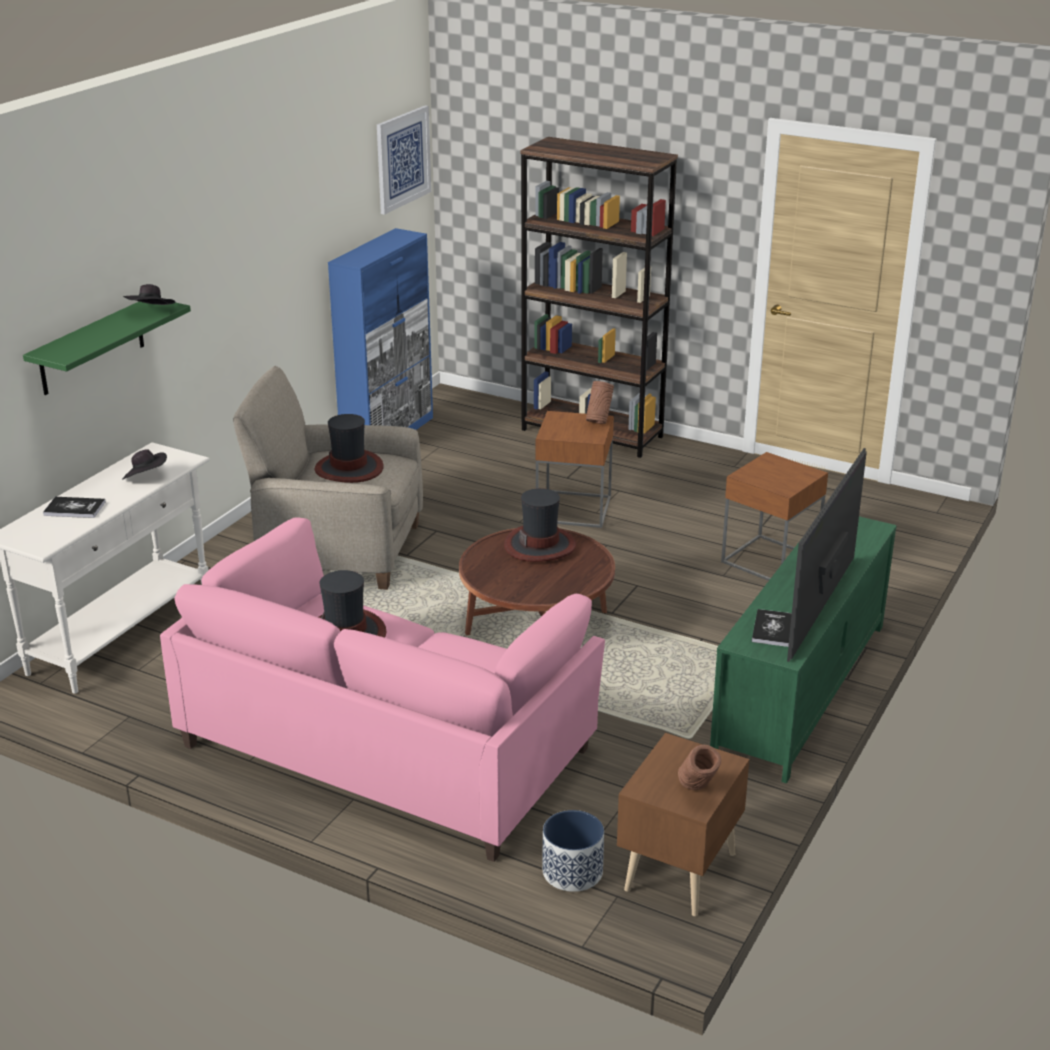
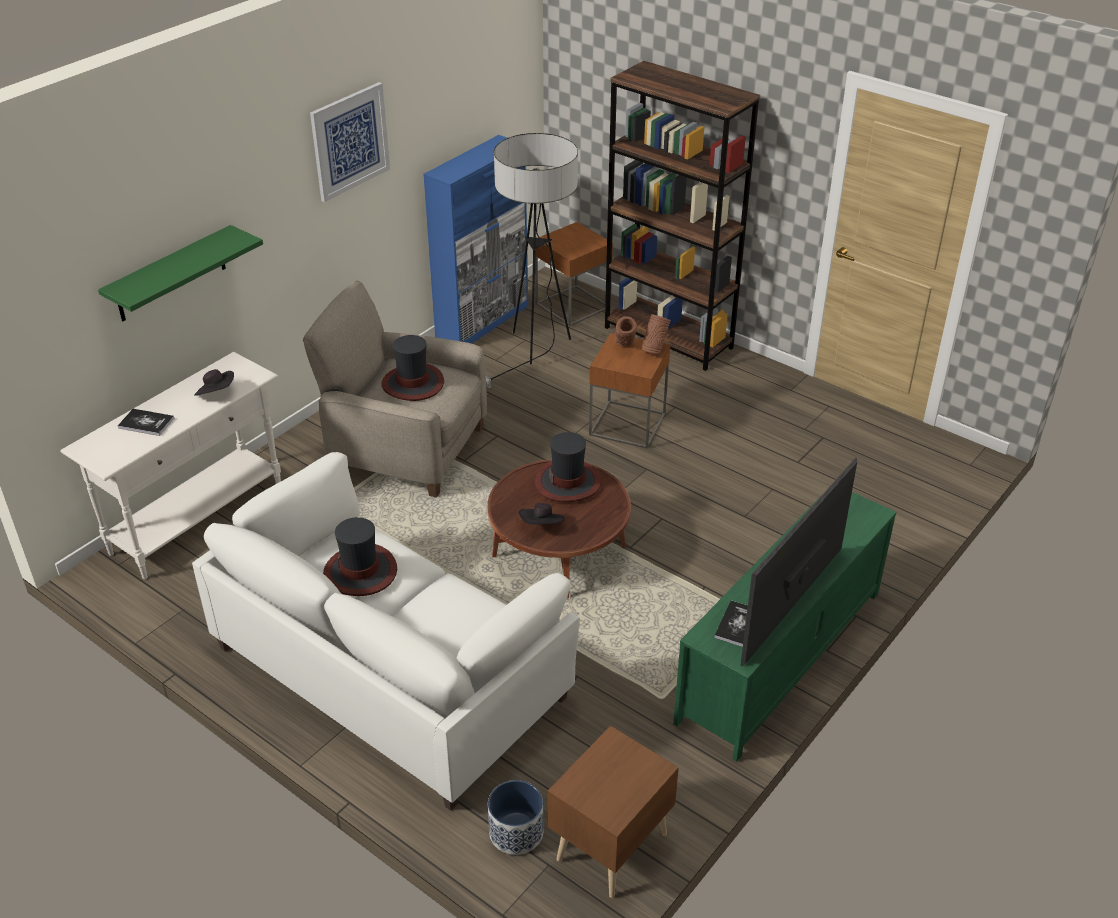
camera: 10 degrees right, 10 degrees up
(151, 312) = (225, 245): black hat -> black hat (542, 525)
(387, 746) = (391, 671): pink sofa -> white sofa
(403, 159) = (509, 69): picture -> picture (350, 141)
(454, 455) = (536, 351): none -> floor lamp
(697, 793) = (618, 800): brown vase -> brown vase (624, 348)
(770, 560) = (793, 503): brown side table -> brown side table (573, 305)

